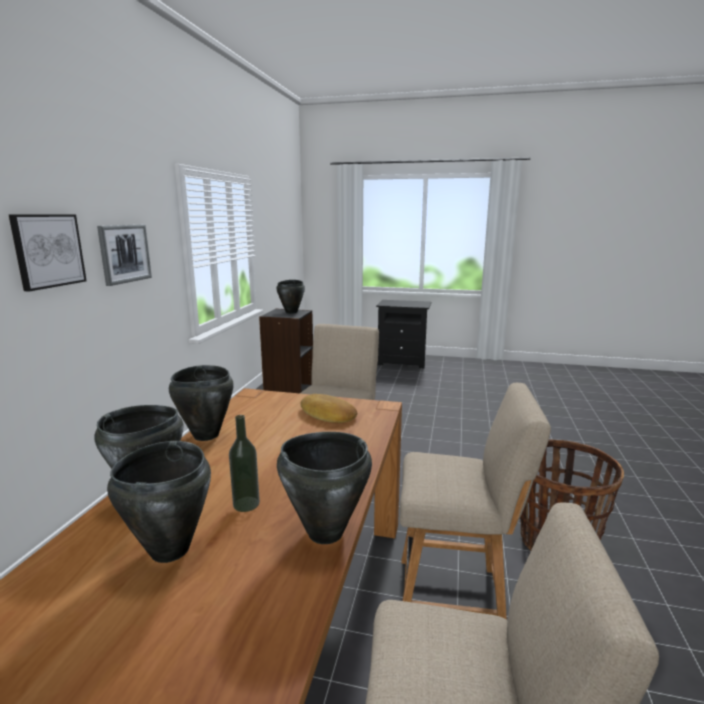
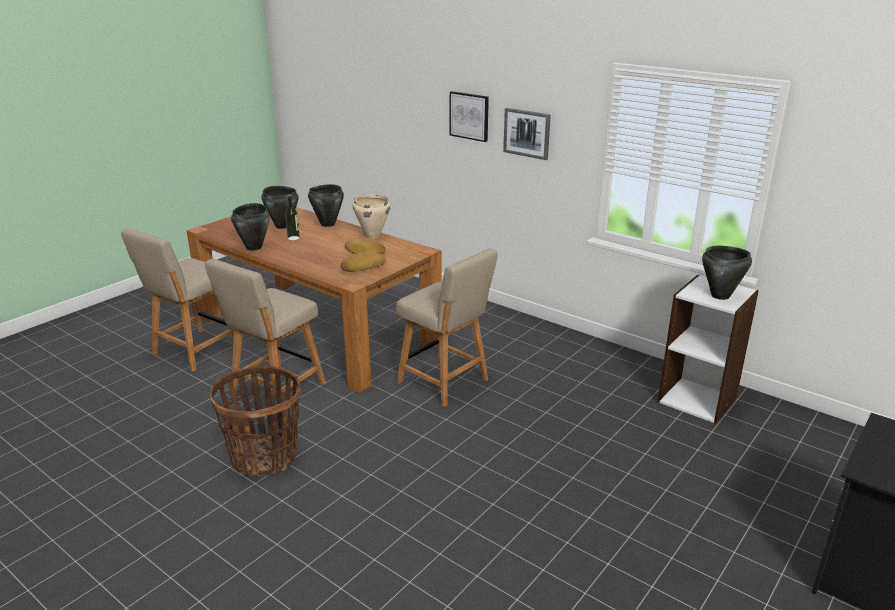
camera: 115 degrees right, 10 degrees up
(205, 435) = (372, 236): black cooking pot -> beige cooking pot
(276, 425) = (364, 251): none -> bread
(289, 391) = (697, 399): black bookcase -> white bookcase

